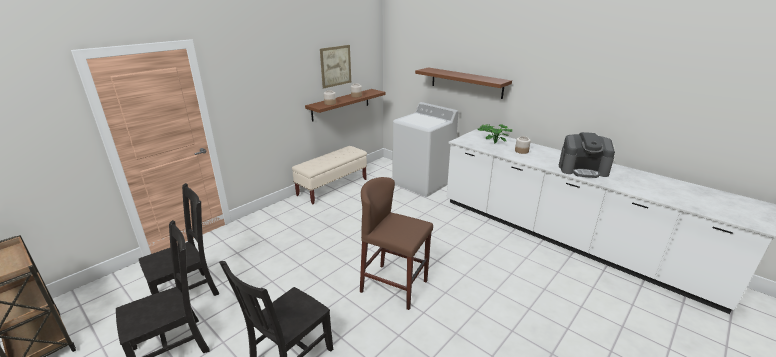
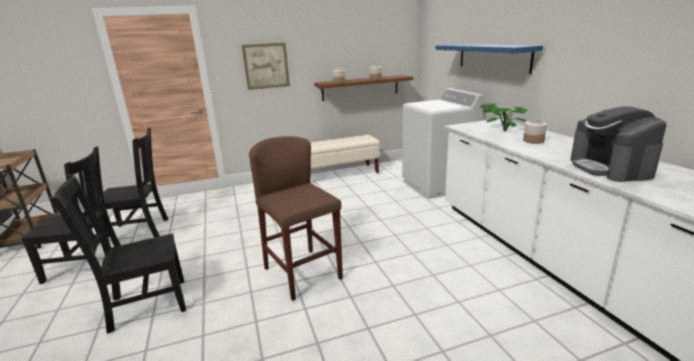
camera: 30 degrees right, 5 degrees down
(335, 66) = (354, 44): picture -> picture (266, 66)
(466, 82) = (493, 57): brown shelf -> blue shelf
(583, 169) = (610, 168): coffee machine -> coffee machine turned 45 degrees clockwise

